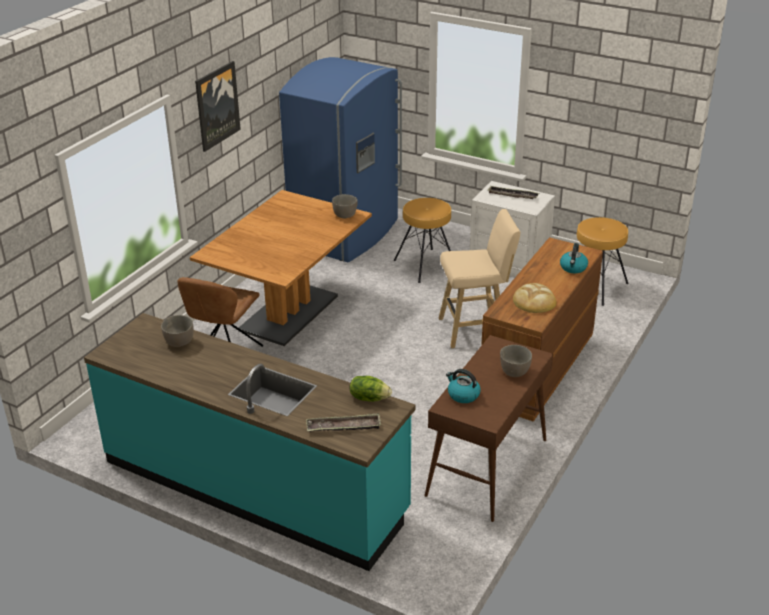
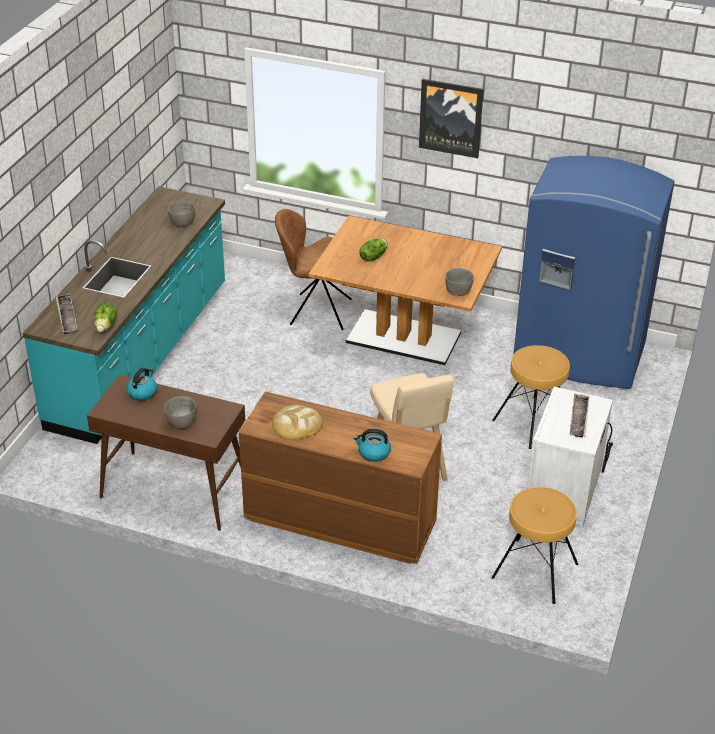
camera: 80 degrees right, 5 degrees up
(272, 250) = (373, 257): none -> lettuce

